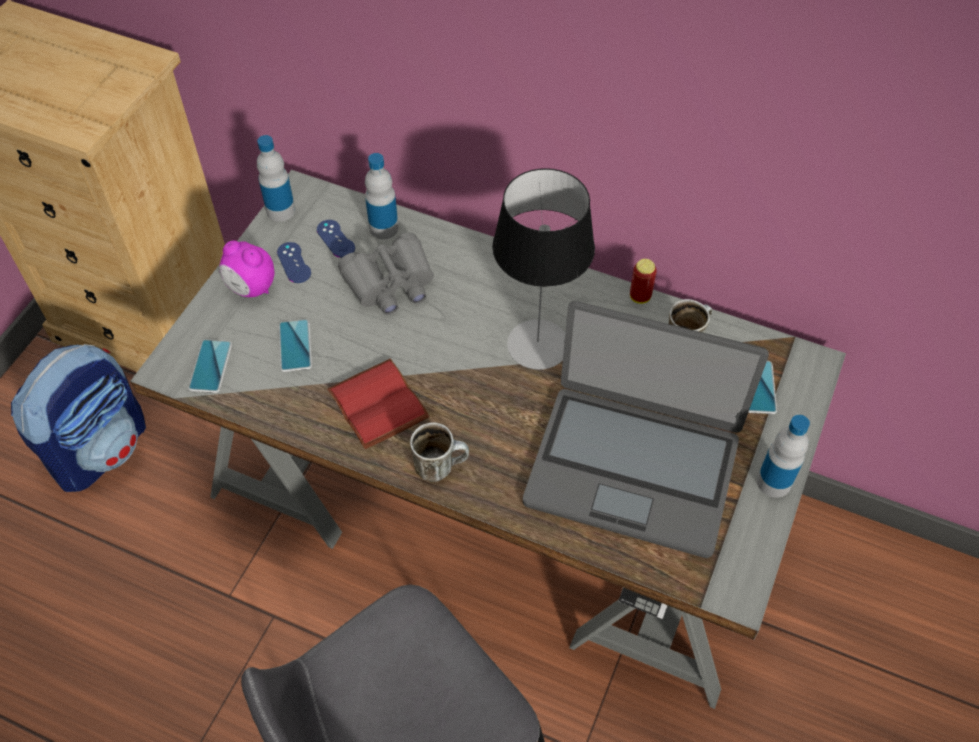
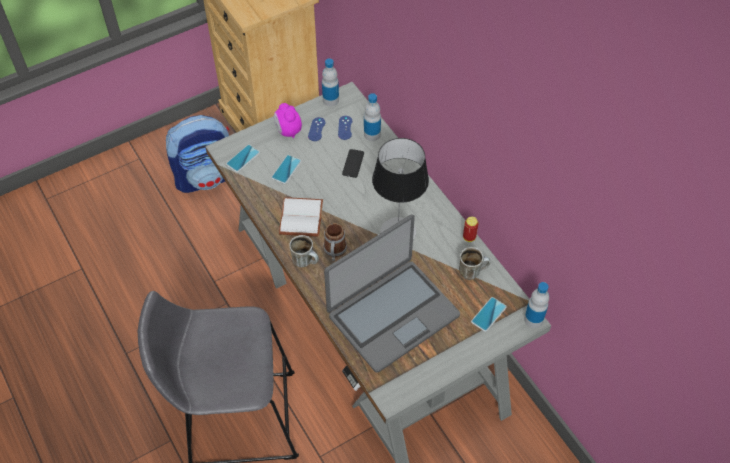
camera: 35 degrees right, 0 degrees up
(381, 405) = (302, 218): red book -> white book
(390, 283) = (353, 163): grey binoculars -> phone
(472, 427) = (334, 252): none -> mug
(632, 468) = (392, 314): laptop -> laptop turned 90 degrees counterclockwise
(774, 482) = (454, 362): bottle -> bottle (533, 319)

